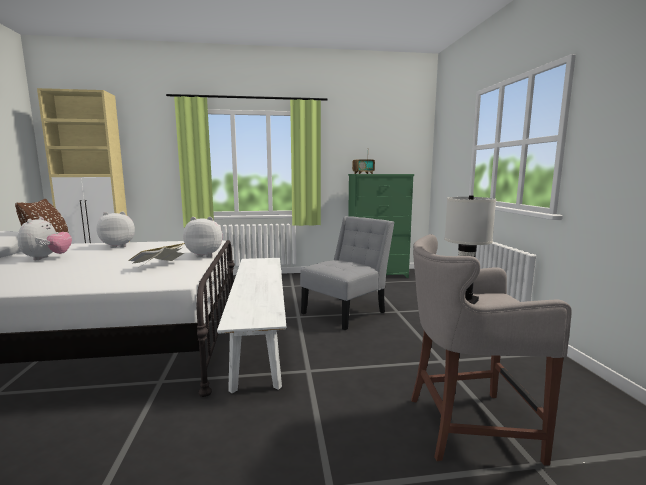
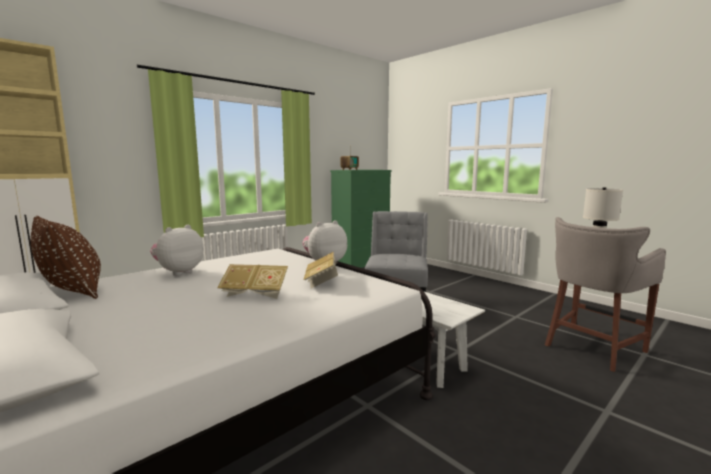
camera: 35 degrees left, 0 degrees up
(47, 258) = (136, 302): plush toy -> none
(101, 265) = (255, 294): none -> book

